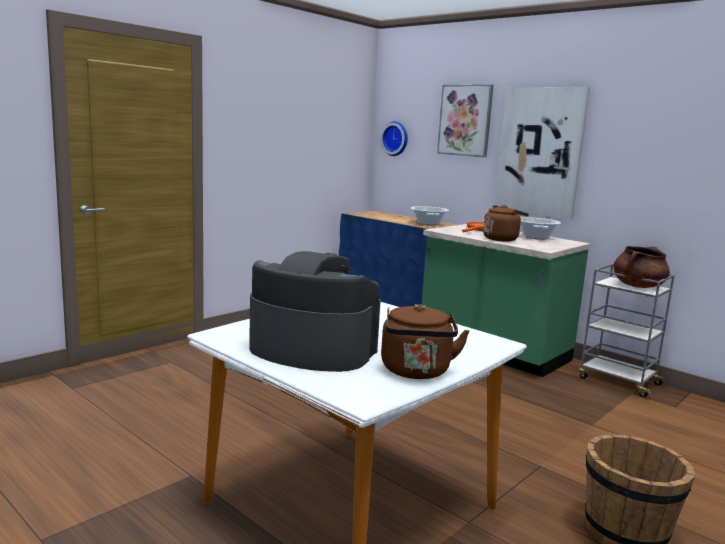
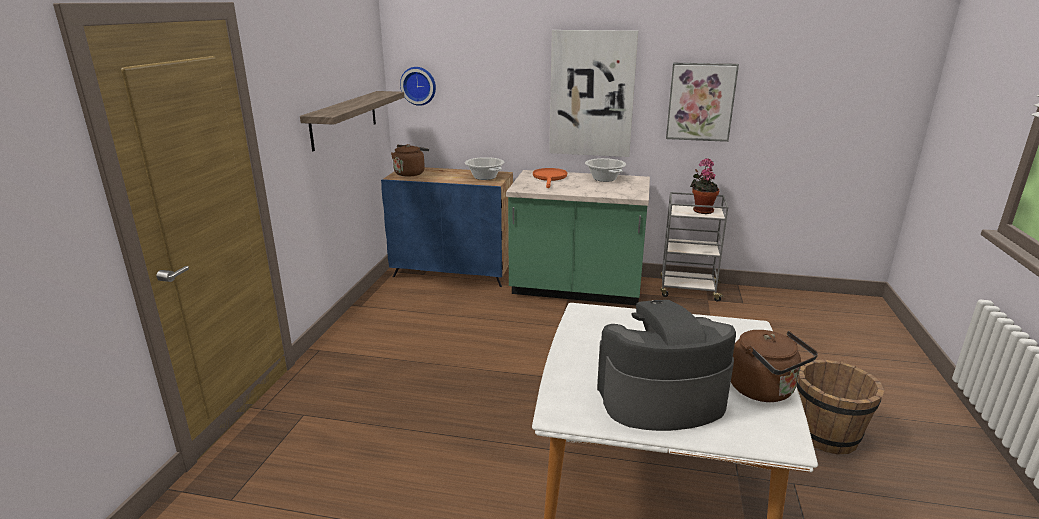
camera: 30 degrees left, 10 degrees up
(310, 152) = (344, 119): none -> shelf
(465, 120) = (504, 64): picture -> picture (700, 102)
(502, 239) = (587, 189): brown kettle -> brown kettle (410, 173)
(638, 286) = (701, 210): brown cooking pot -> potted plant

